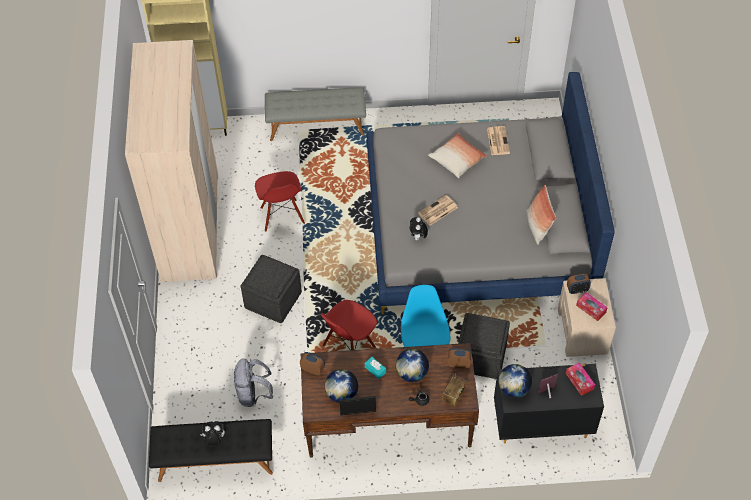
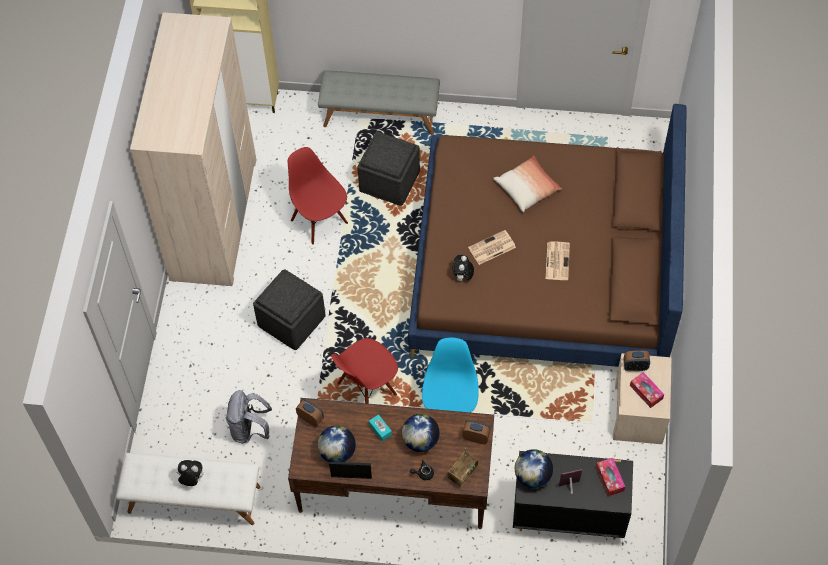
camera: 10 degrees right, 5 degrees up
(215, 461) = (193, 500): black bench -> white bench
(282, 216) = (320, 221): red chair -> red chair turned 150 degrees clockwise
(477, 227) = (543, 267): grey bed -> brown bed
(480, 357) = (514, 425): grey ottoman -> grey ottoman (389, 181)
(497, 140) = (580, 171): newspaper -> newspaper (557, 260)
(537, 227) = (603, 284): pillow -> none

